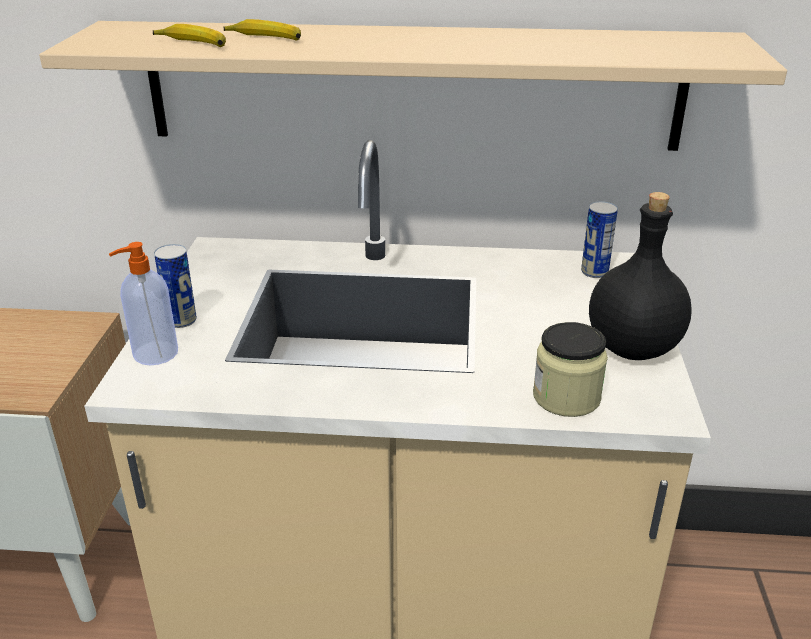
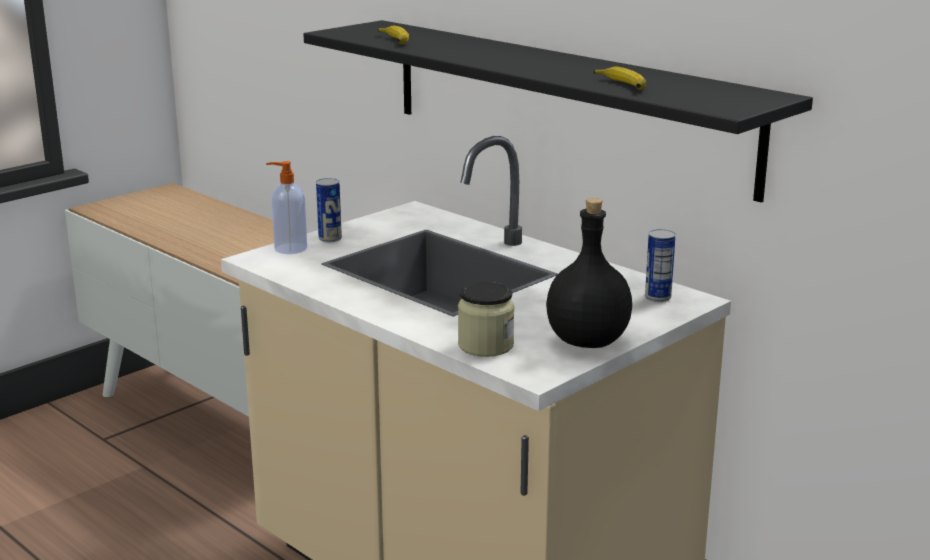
camera: 40 degrees right, 10 degrees down
(266, 39) = (444, 44): banana -> banana (621, 85)
(412, 86) = (564, 103): beige shelf -> black shelf

